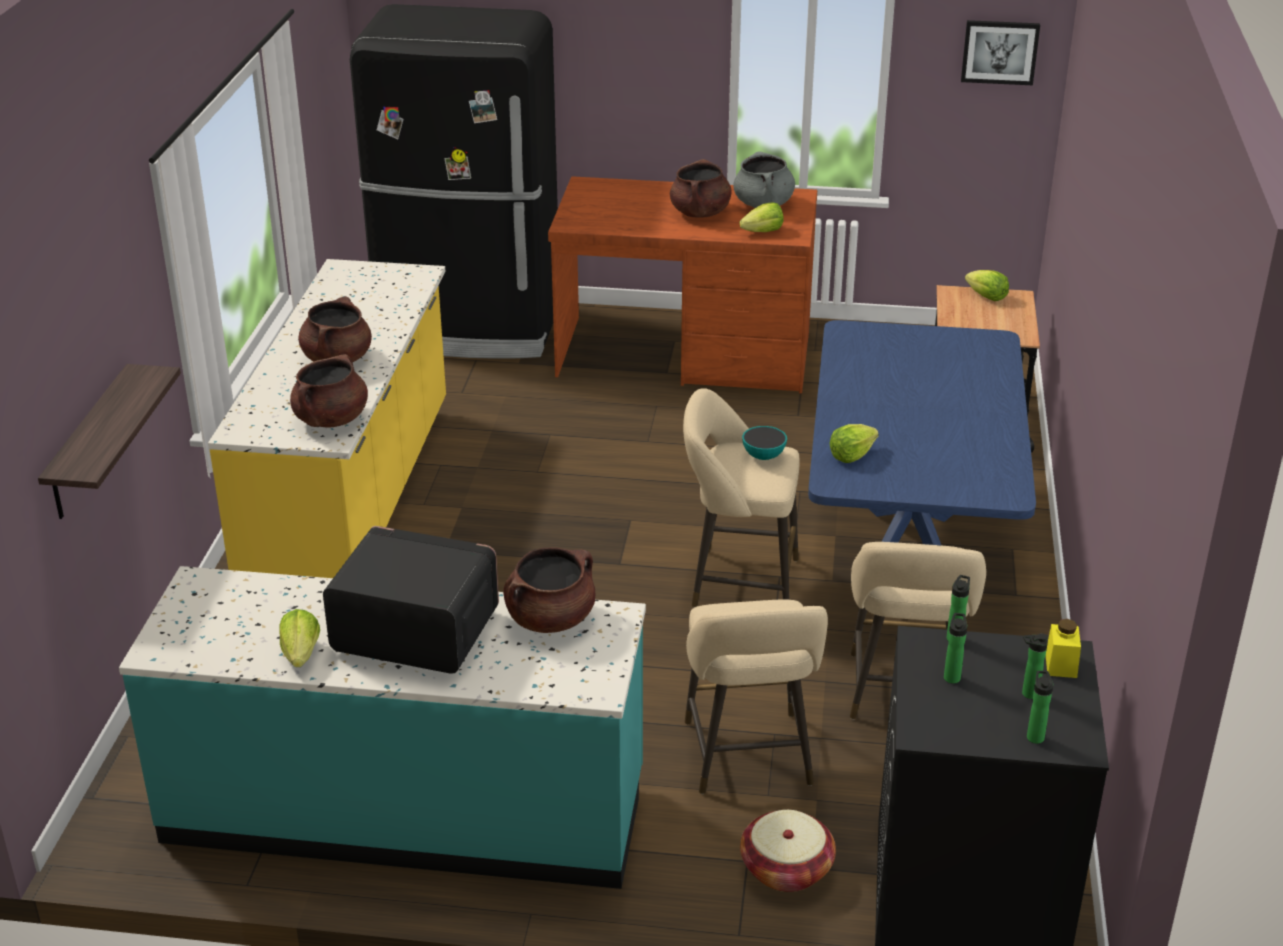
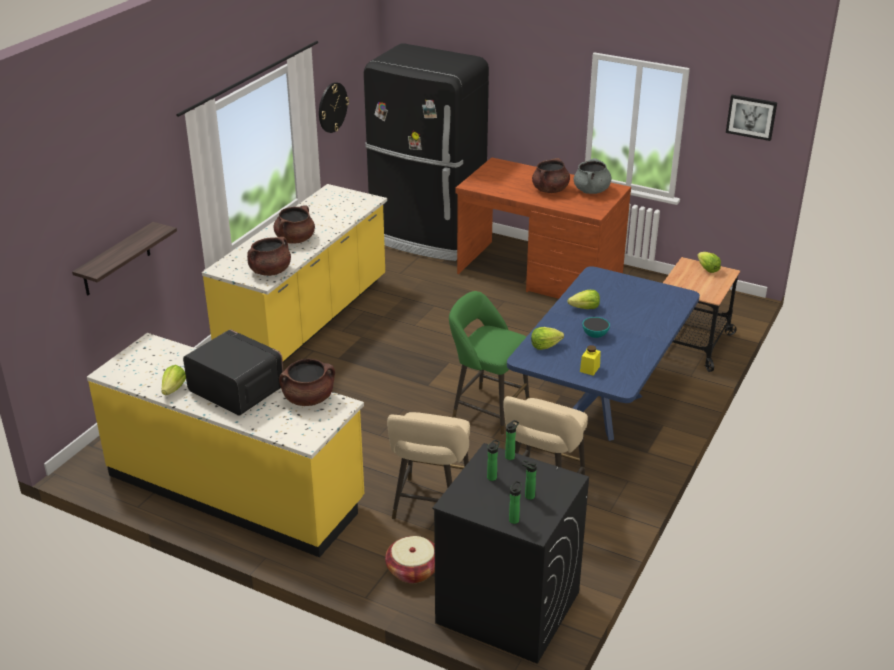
camera: 20 degrees right, 0 degrees up
(306, 126) = (332, 107): none -> wall clock
(405, 809) = (236, 489): turquoise counter -> yellow counter
(737, 582) = (487, 409): beige stool -> green stool
(763, 232) = (579, 207): lettuce -> lettuce (585, 308)
(763, 456) = (503, 337): bowl -> bowl (595, 335)
(1061, 665) = (559, 485): yellow jar -> yellow jar (589, 369)

